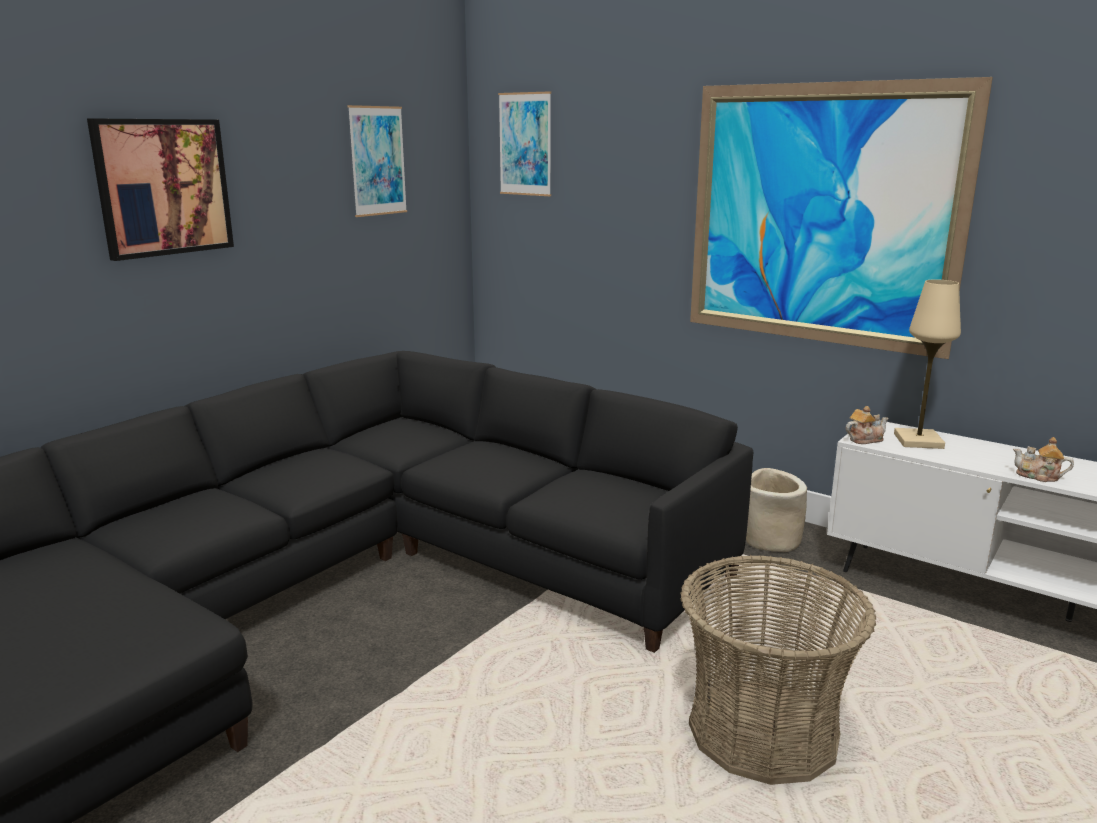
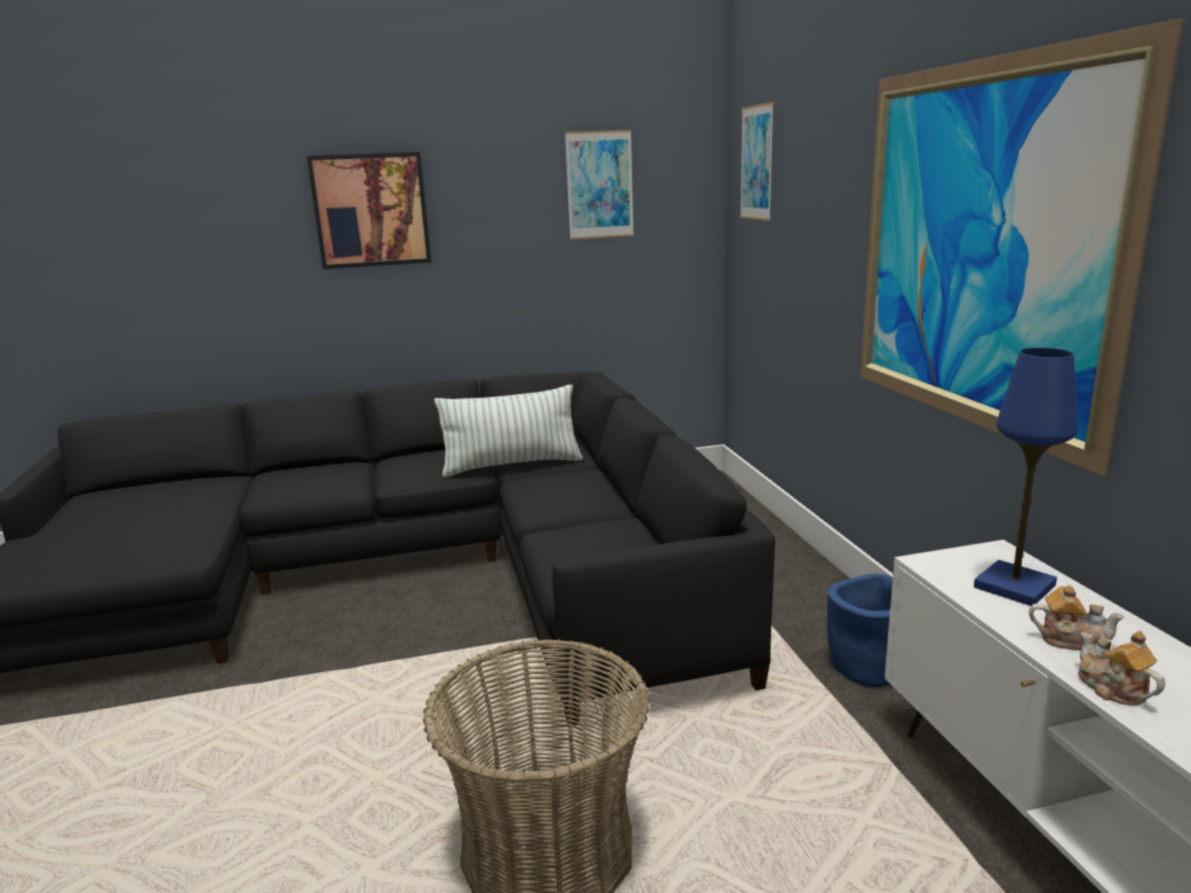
camera: 40 degrees right, 0 degrees up
(393, 454) = (512, 465): none -> pillow
(770, 540) = (868, 666): beige planter -> blue planter
(864, 439) = (936, 564): teapot -> teapot (1071, 640)
(918, 441) = (1014, 586): beige table lamp -> blue table lamp

